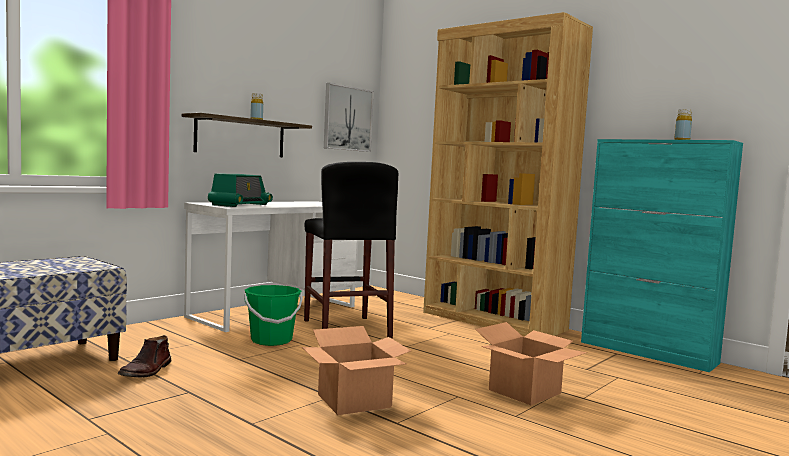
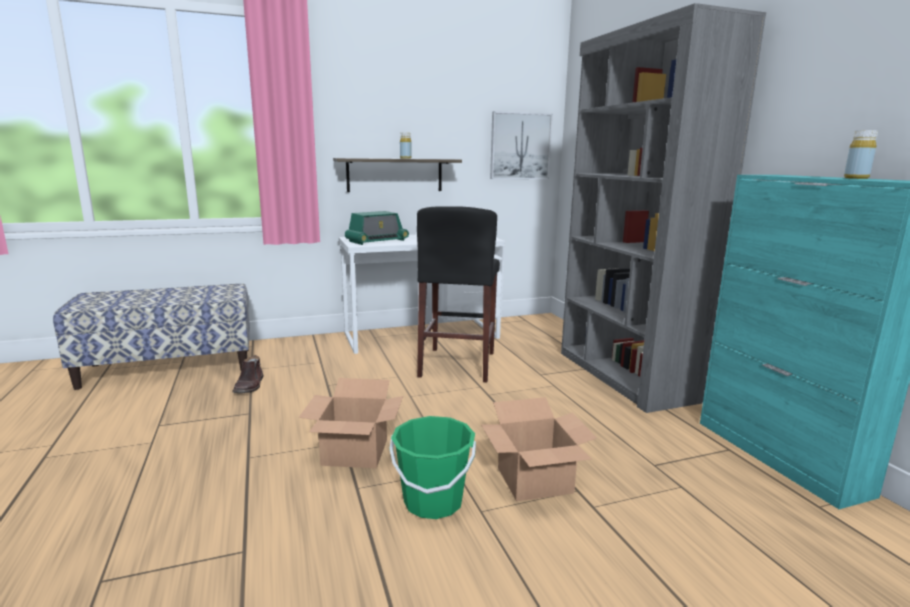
camera: 30 degrees right, 10 degrees up
(147, 371) = (249, 386): brown boot -> brown boot turned 45 degrees counterclockwise
(271, 340) = (377, 368): green bucket -> green bucket (433, 502)
(493, 321) = (625, 376): brown bookcase -> grey bookcase

